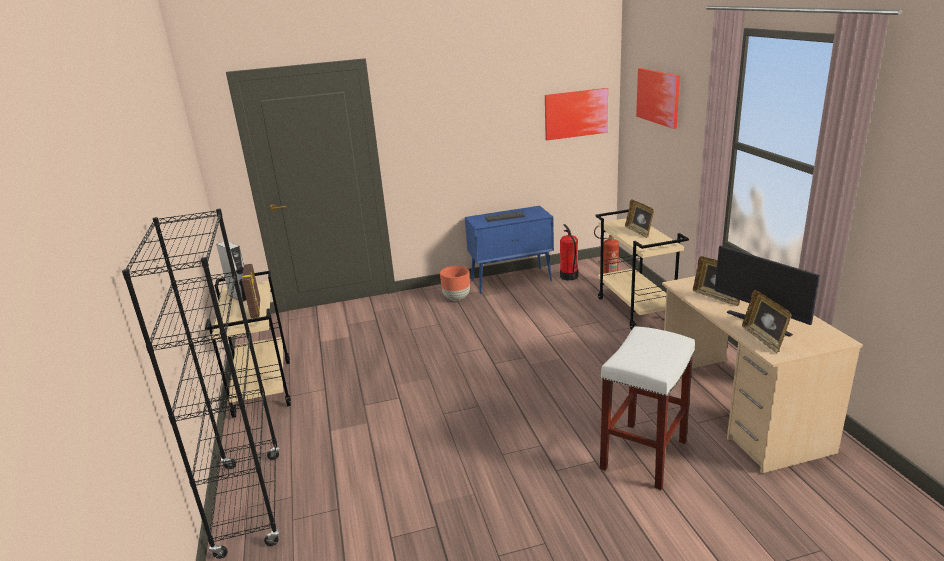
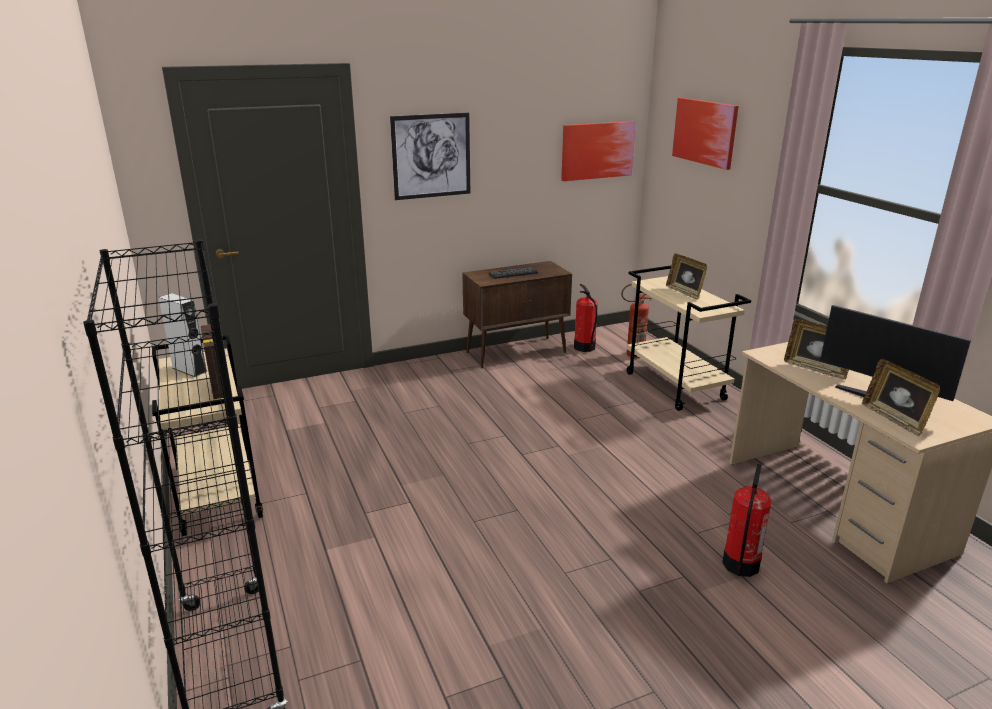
camera: 10 degrees left, 0 degrees up
(434, 126) = (431, 156): none -> picture
(457, 298) = (453, 373): brown planter -> none
(512, 280) = (517, 352): blue cabinet -> brown cabinet
(643, 454) = (740, 564): white stool -> fire extinguisher

